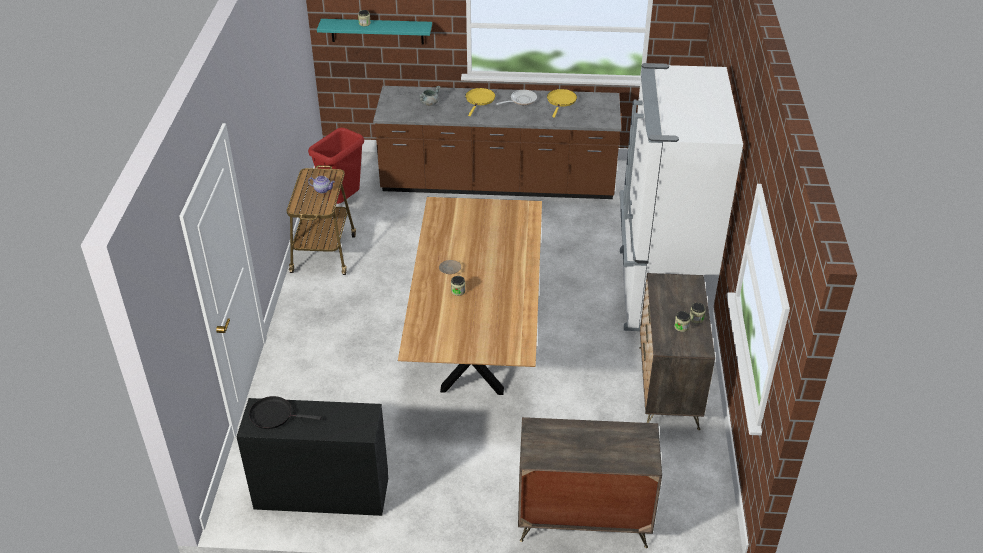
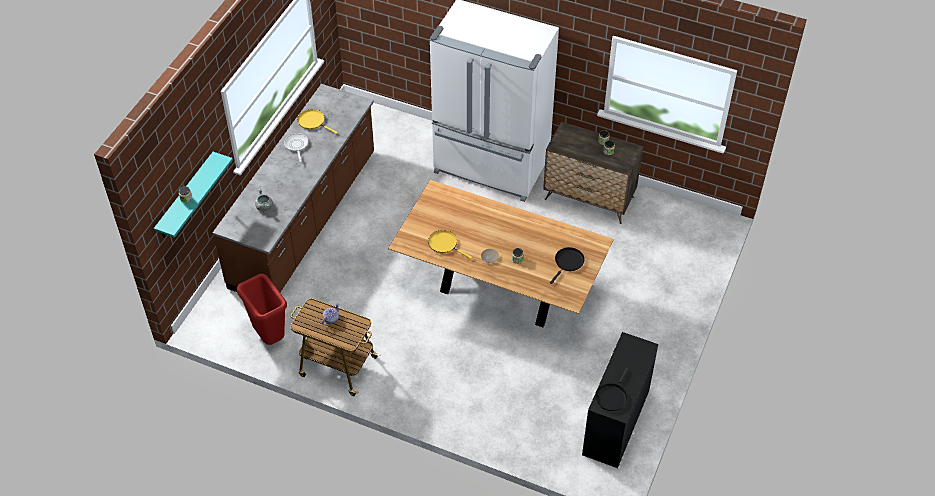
camera: 70 degrees left, 10 degrees up
(474, 333) = (568, 262): none -> black frying pan
(479, 100) = (279, 172): yellow frying pan -> yellow frying pan (444, 244)
(582, 519) = (687, 282): dresser -> none

